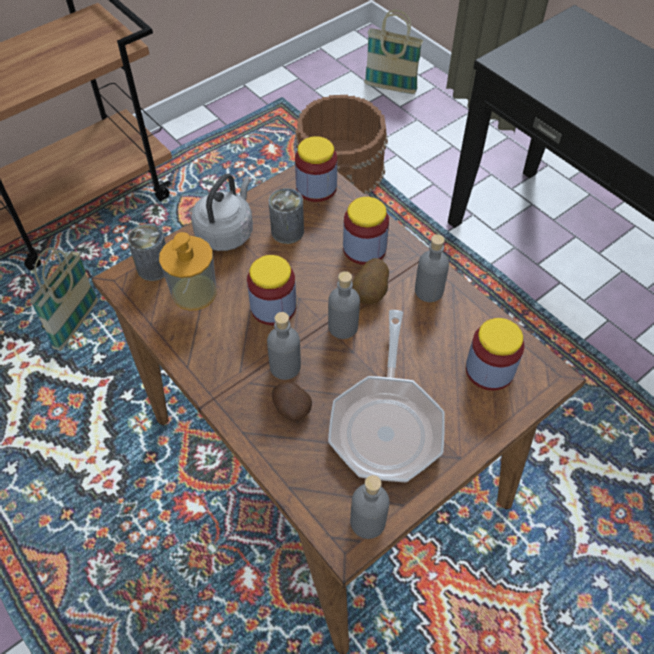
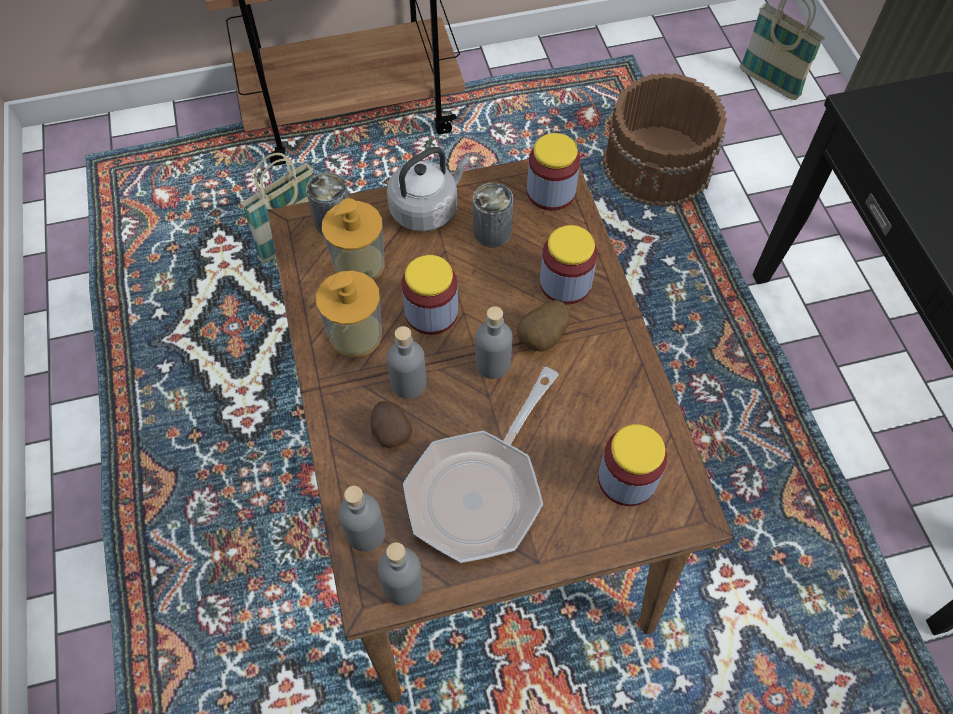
camera: 25 degrees right, 5 degrees up
(221, 346) = (355, 334): none -> soap dispenser
(429, 291) = (610, 360): grey bottle -> grey bottle (365, 533)

